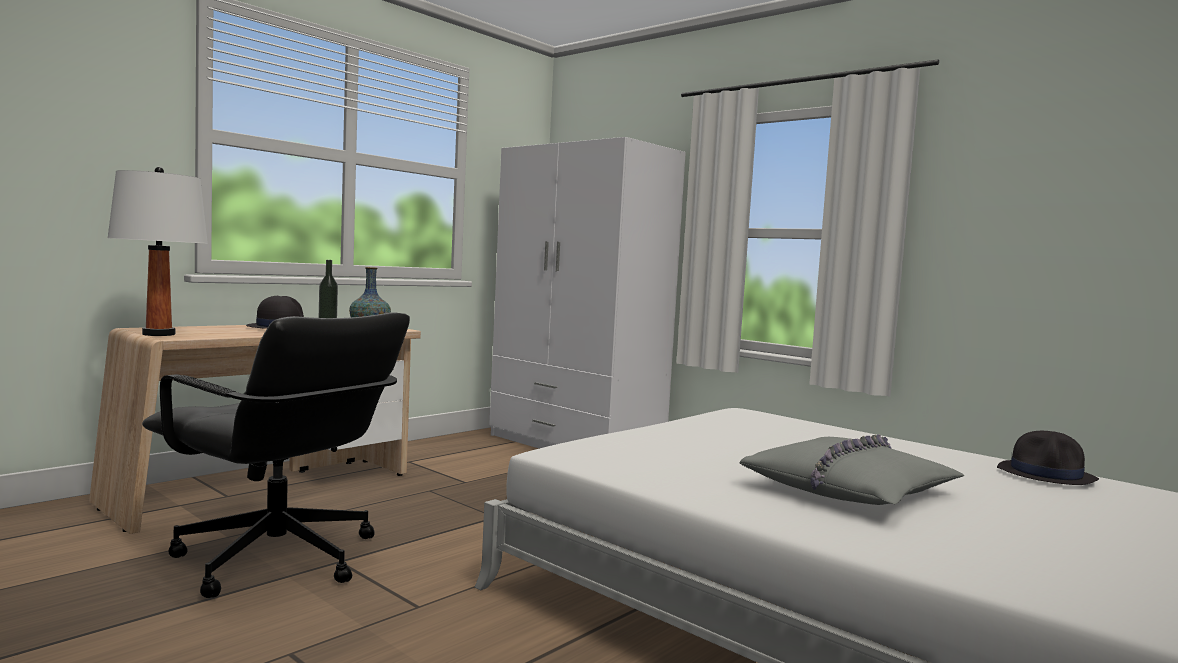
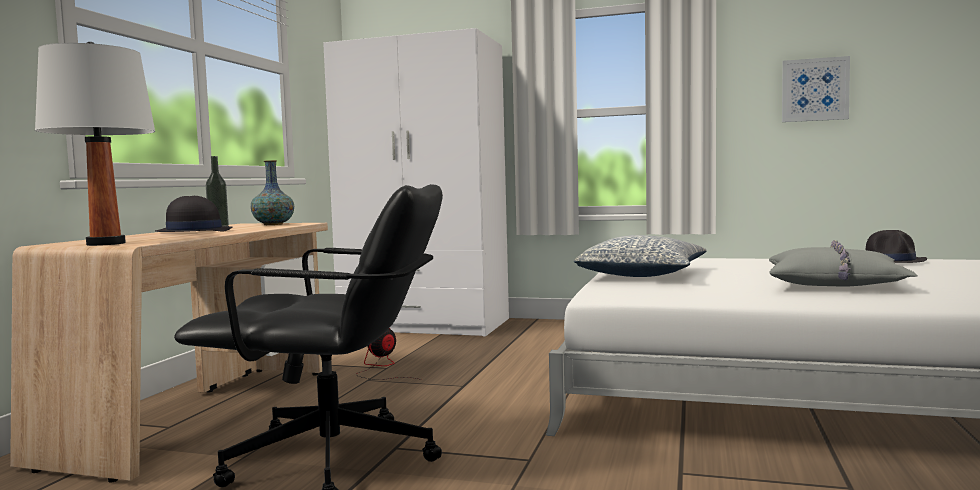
camera: 25 degrees left, 0 degrees up
(461, 481) = (382, 368): none -> fan
(677, 436) = (642, 275): none -> pillow
(1045, 223) = (814, 90): none -> picture

